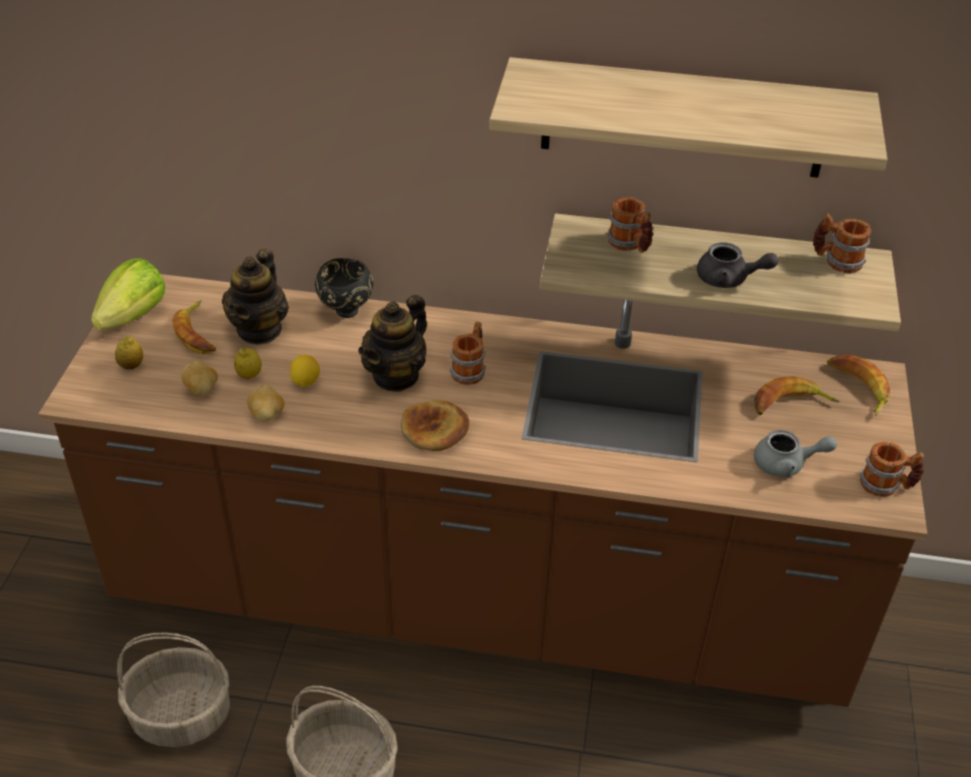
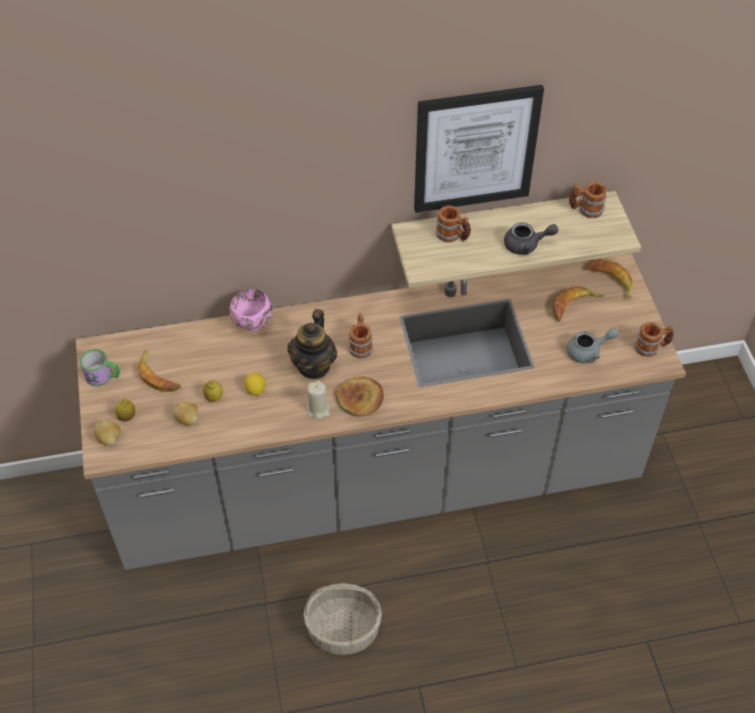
camera: 20 degrees left, 10 degrees up
(134, 316) = (103, 376): lettuce -> mug
(182, 715) = (216, 632): basket -> none
(260, 330) = (200, 359): teapot -> none
(267, 415) = (243, 424): potato -> potato (109, 439)
(345, 311) = (252, 325): black bowl -> pink bowl
(372, 426) = (318, 409): none -> beige candle
(480, 600) = (377, 482): brown counter -> grey counter
(684, 118) = (475, 149): shelf -> picture

